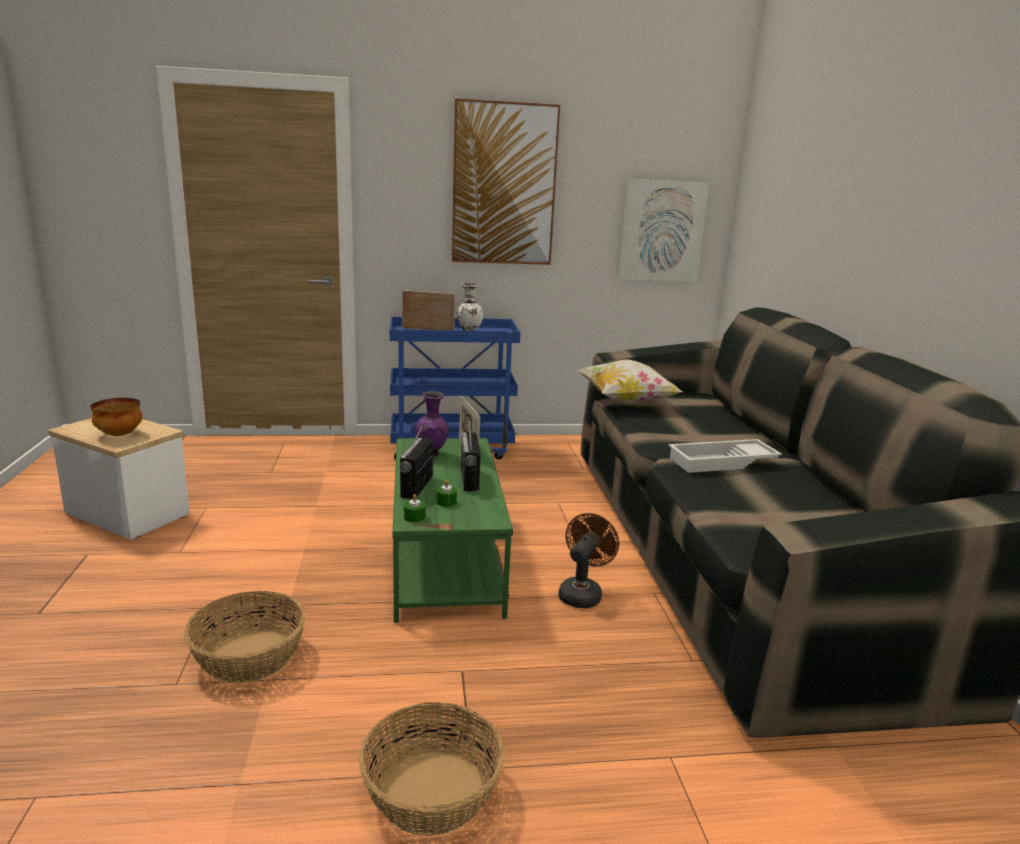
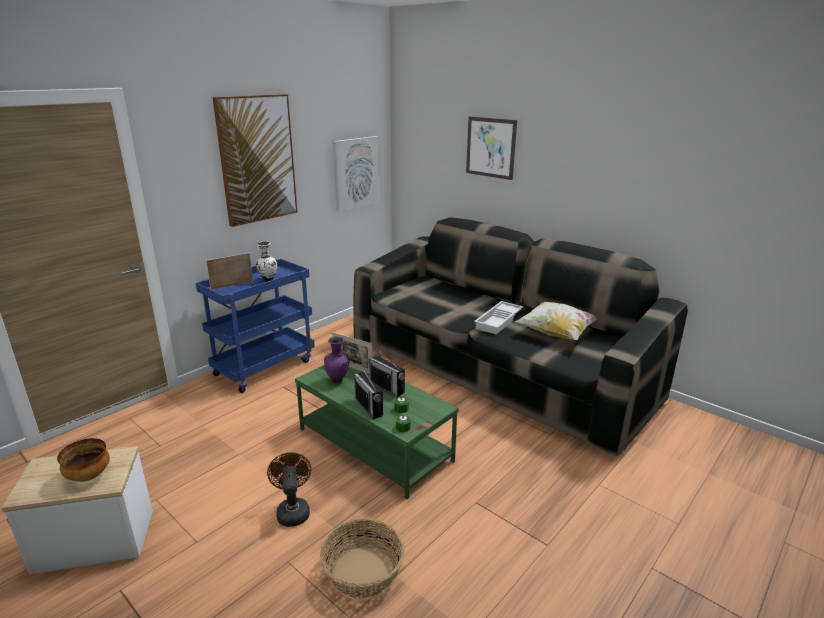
camera: 40 degrees left, 5 degrees up
(431, 792) = (548, 568): basket -> none
(582, 593) = (466, 426): brown fan -> brown fan (292, 510)
(625, 401) = (395, 297): pillow -> pillow (556, 334)
(835, 193) = (490, 147): none -> picture

